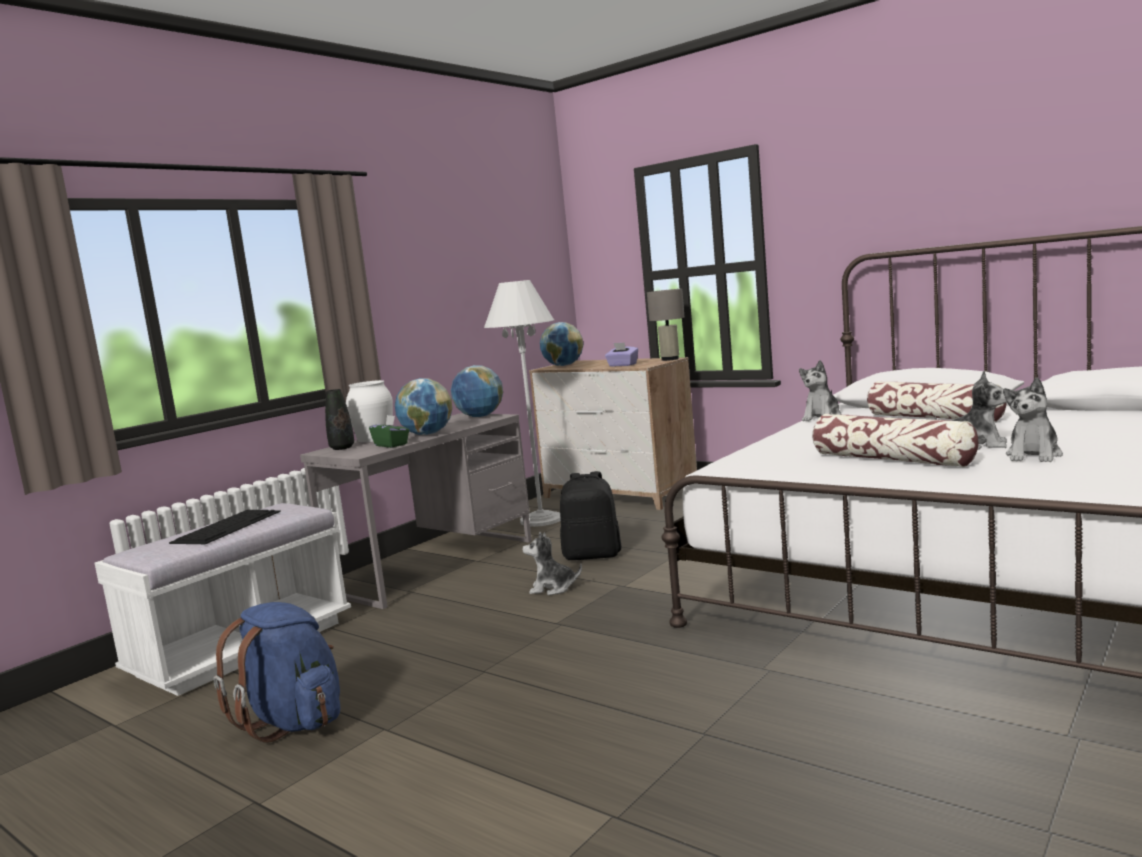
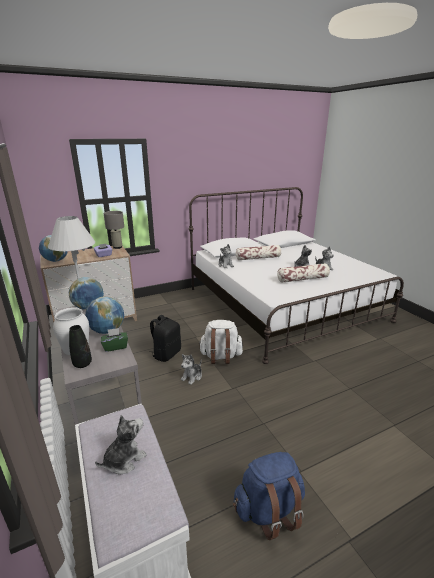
camera: 65 degrees left, 15 degrees up
(228, 526) = (124, 459): keyboard -> plush toy
(642, 588) = (220, 356): none -> white backpack

